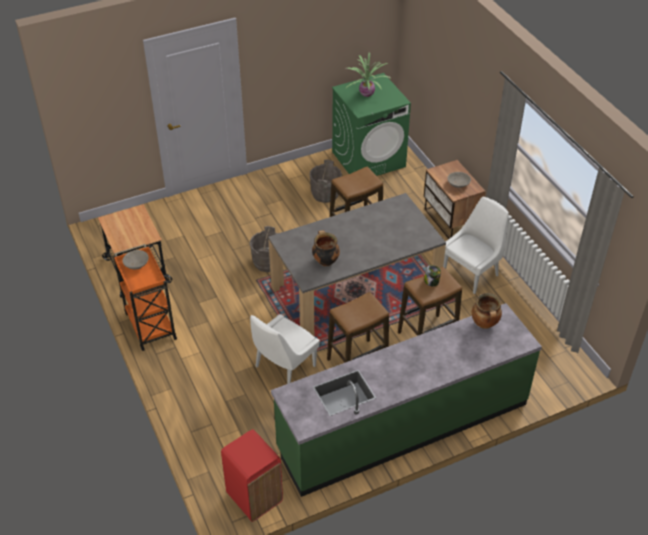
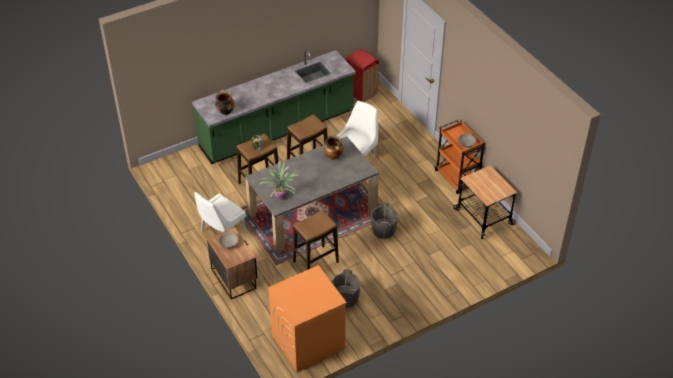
camera: 175 degrees right, 0 degrees up
(365, 94) = (312, 294): potted plant -> potted plant (281, 196)
(369, 159) = (308, 342): green washing machine -> orange washing machine

